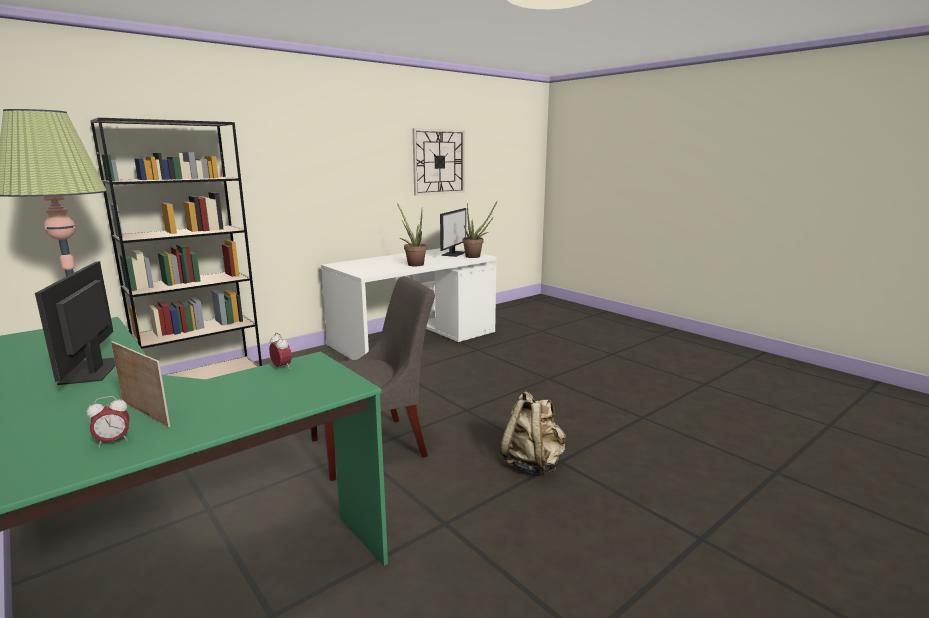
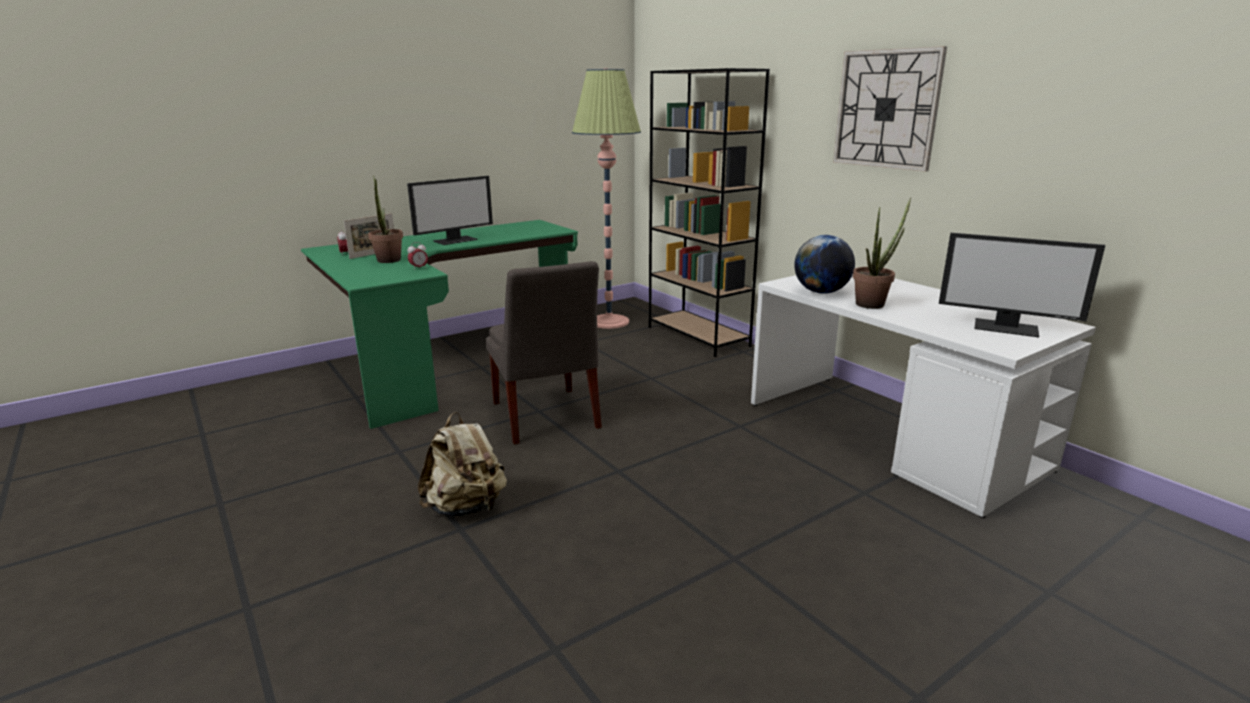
camera: 95 degrees right, 5 degrees up
(92, 371) = (455, 240): monitor -> monitor turned 150 degrees clockwise
(388, 269) = (821, 292): none -> globe
(439, 162) = (1127, 131): wall clock -> wall clock (886, 109)
(476, 256) = (994, 343): potted plant -> potted plant (388, 261)

